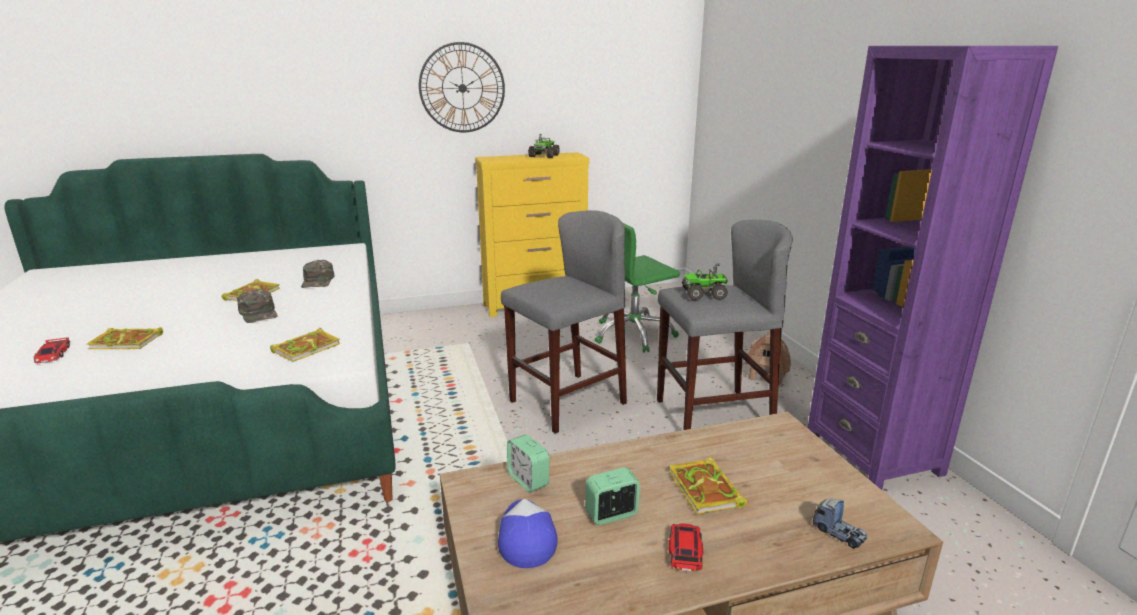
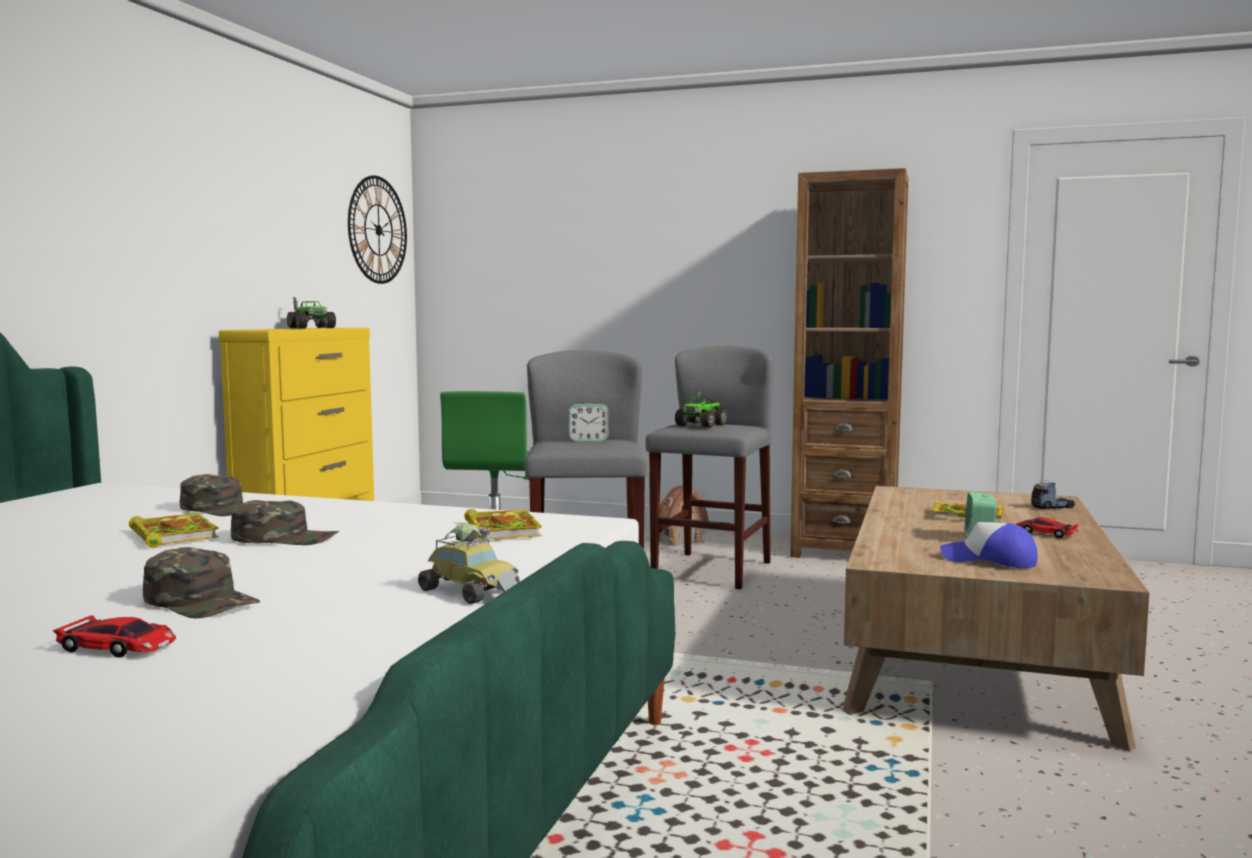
camera: 55 degrees left, 15 degrees down
(128, 342) = (202, 601): book -> green cap
(157, 385) = (472, 591): none -> toy car
(462, 88) = (196, 219): wall clock -> wall clock (378, 230)
(528, 480) = (896, 548): alarm clock -> alarm clock (588, 440)
(873, 453) = (844, 551): purple bookcase -> brown bookcase

